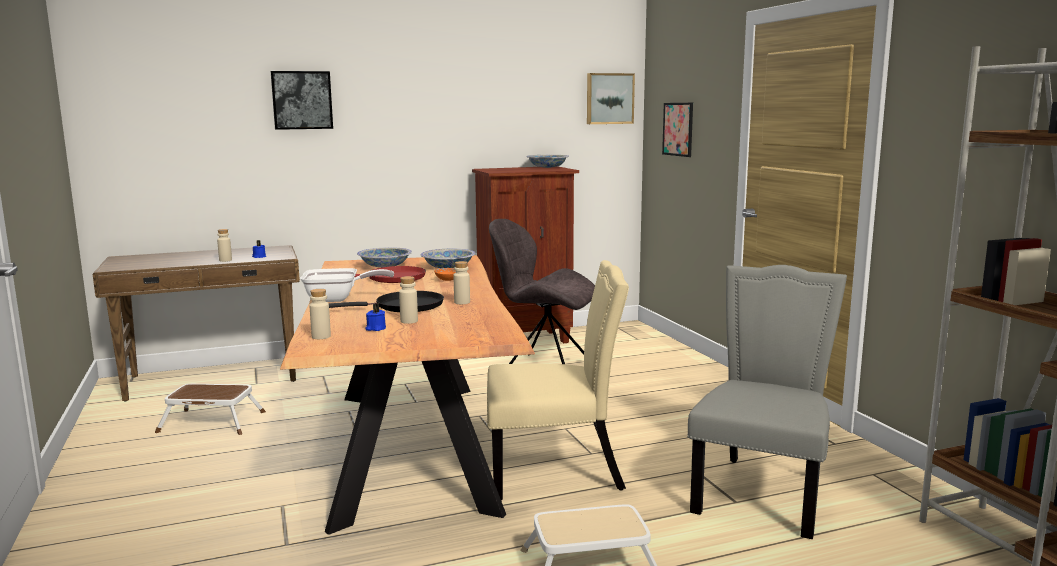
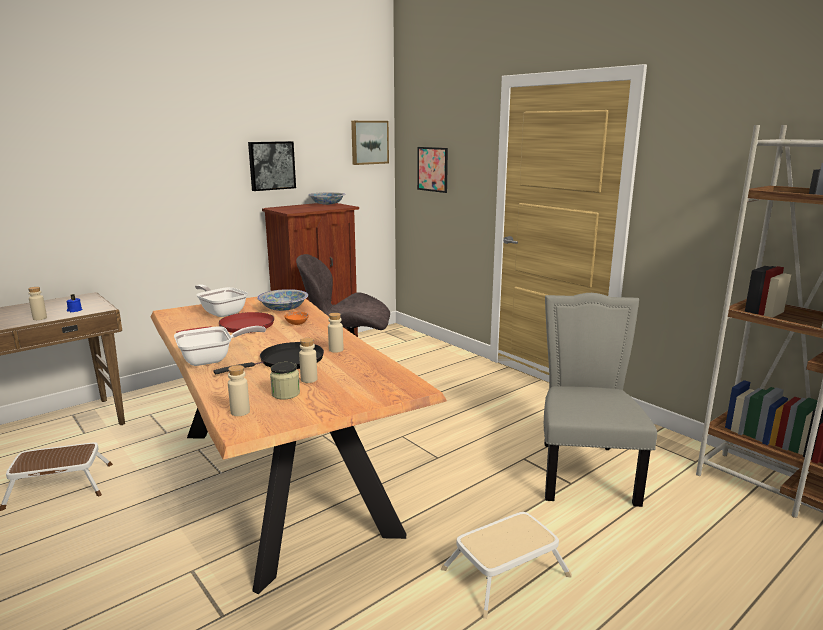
camera: 20 degrees left, 5 degrees up
(302, 100) = (95, 148): picture -> picture (271, 165)
(375, 328) = (285, 393): blue candle -> jar
(385, 266) = (221, 312): bowl -> frying pan
(552, 473) = (419, 483): beige chair -> none

